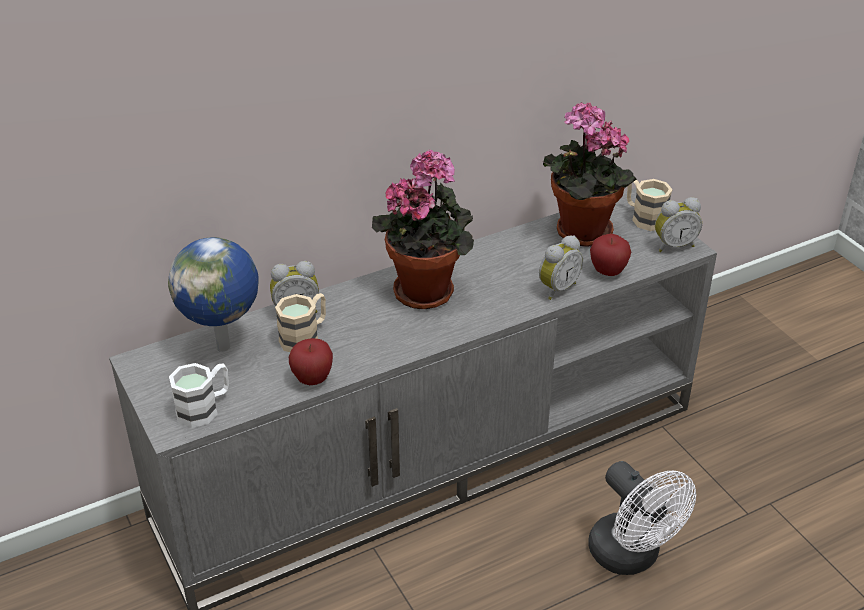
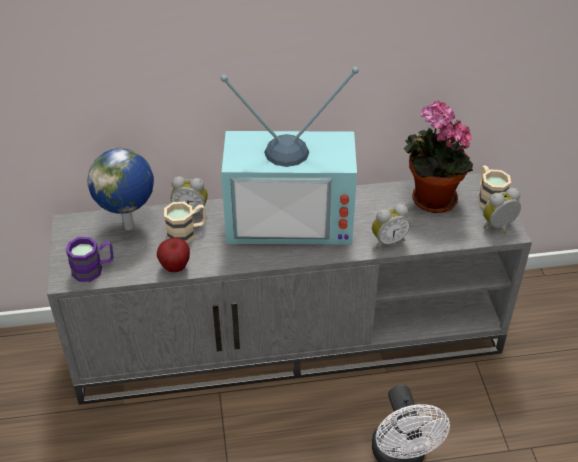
camera: 20 degrees right, 5 degrees up
(204, 408) = (93, 269): white mug -> purple mug
(427, 289) = (291, 217): potted plant -> television
(608, 272) = (434, 237): apple -> none
(673, 245) = (499, 227): alarm clock -> alarm clock turned 150 degrees clockwise

